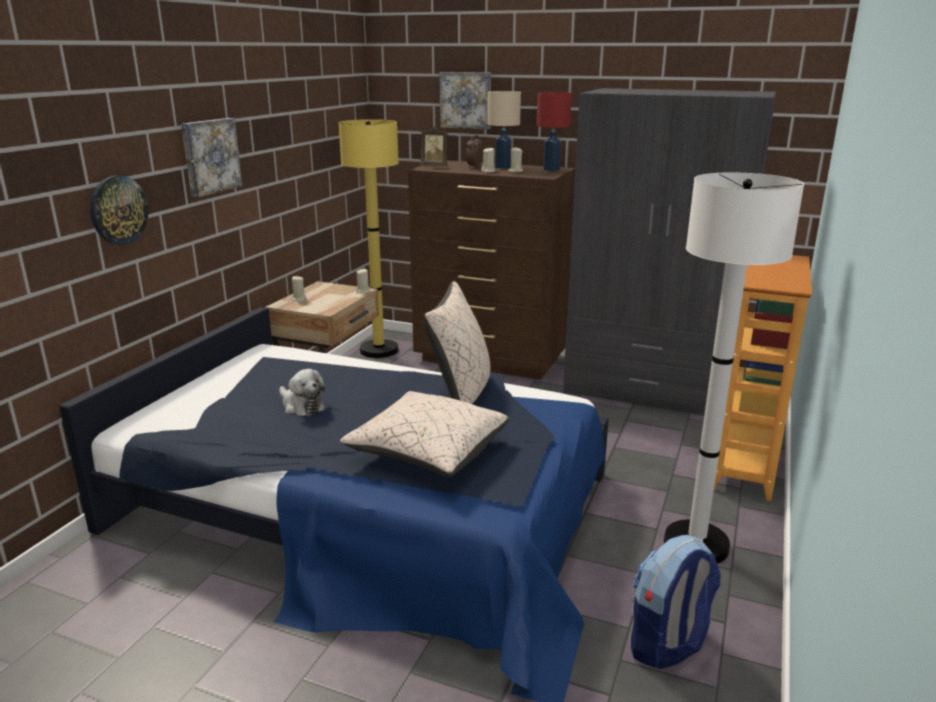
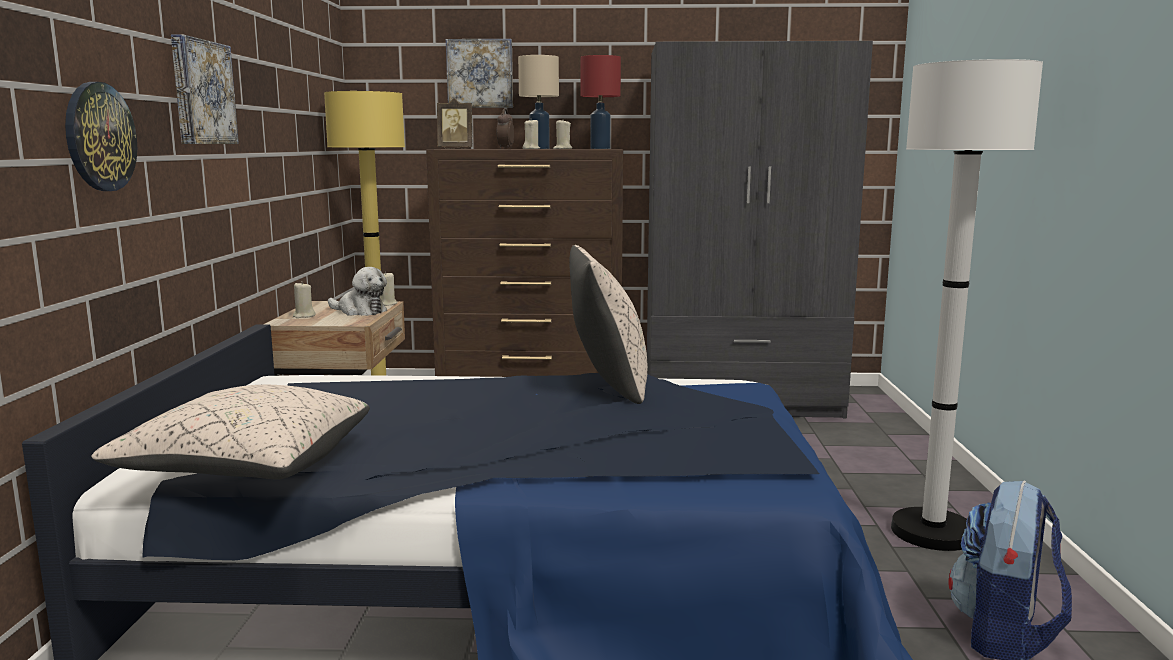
camera: 20 degrees left, 10 degrees down
(301, 406) = (405, 421): plush toy -> plush toy (359, 311)
(428, 452) = (636, 442): beige pillow -> beige pillow (246, 467)
(744, 467) = (907, 455): bookcase -> none

